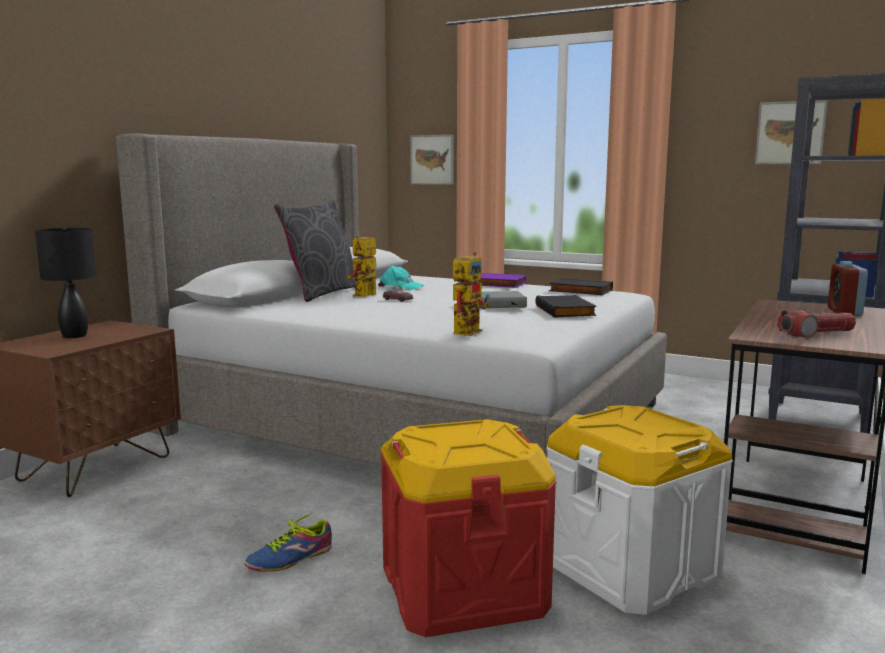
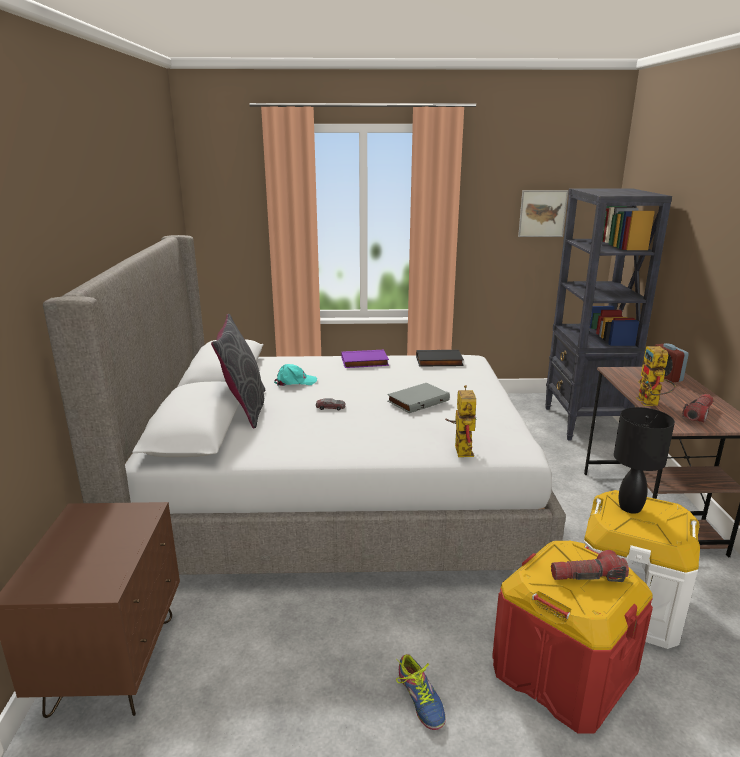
camera: 30 degrees left, 10 degrees up
(75, 335) = (78, 547): black table lamp -> black table lamp (630, 507)
(291, 559) = (421, 699): shoe -> shoe turned 45 degrees counterclockwise
(363, 296) = (289, 406): toy robot -> toy robot (651, 403)
(432, 159) = (237, 233): picture -> none
(472, 443) = (587, 577): none -> flashlight
(566, 310) = (476, 397): black book -> none

